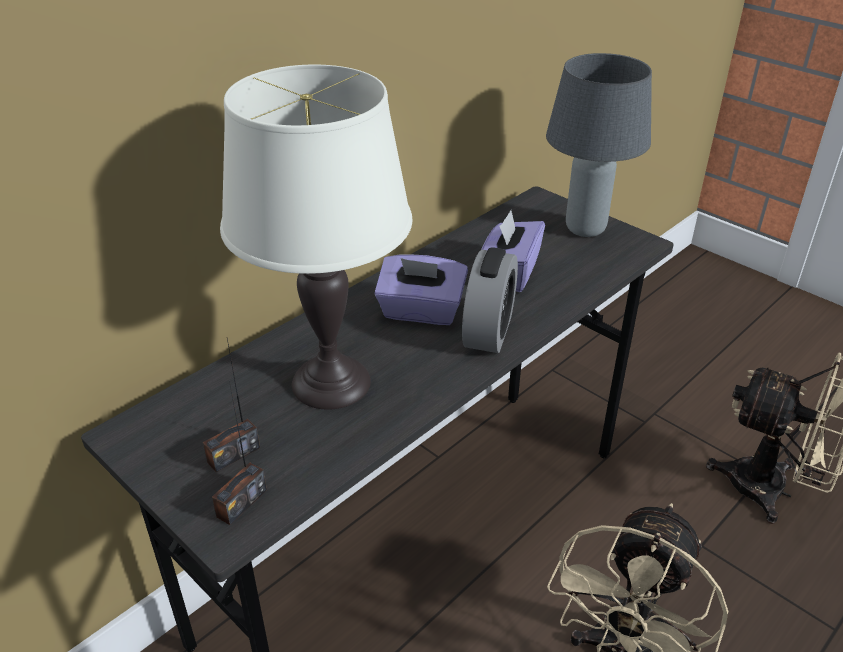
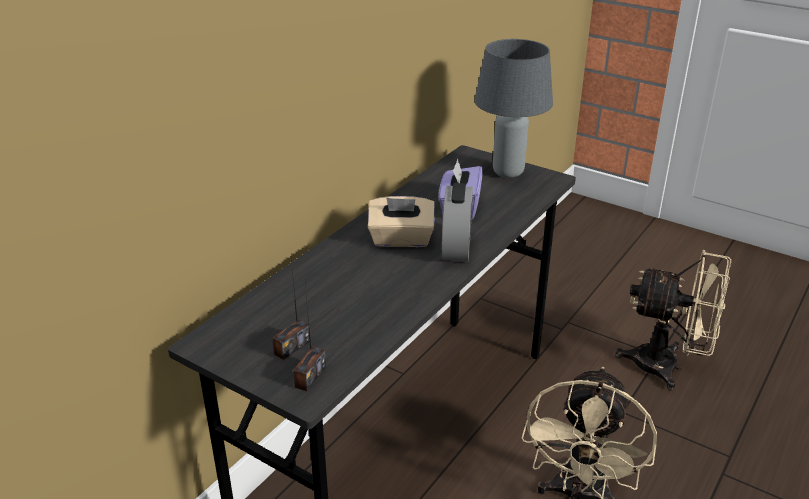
camera: 10 degrees left, 5 degrees down
(331, 382) = (349, 293): white table lamp -> none
(421, 311) = (401, 239): purple tissue box -> beige tissue box

